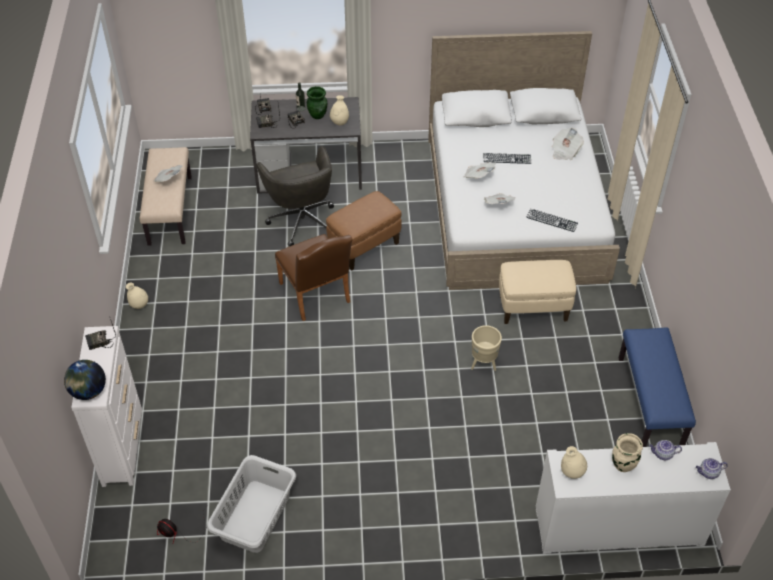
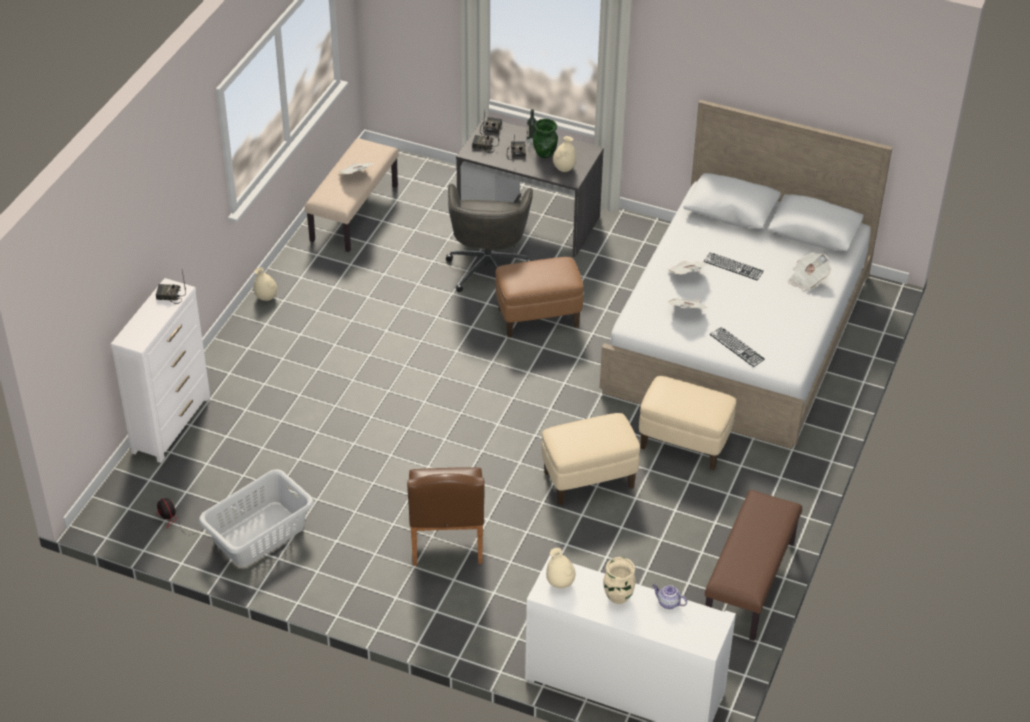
camera: 25 degrees right, 5 degrees down
(88, 391) = (133, 335): globe -> none
(316, 296) = (453, 350): brown chair -> brown chair (446, 541)
(483, 364) = (588, 480): beige planter -> beige ottoman
(650, 402) = (750, 584): blue bench -> brown bench
(708, 473) = (703, 637): teapot -> none

